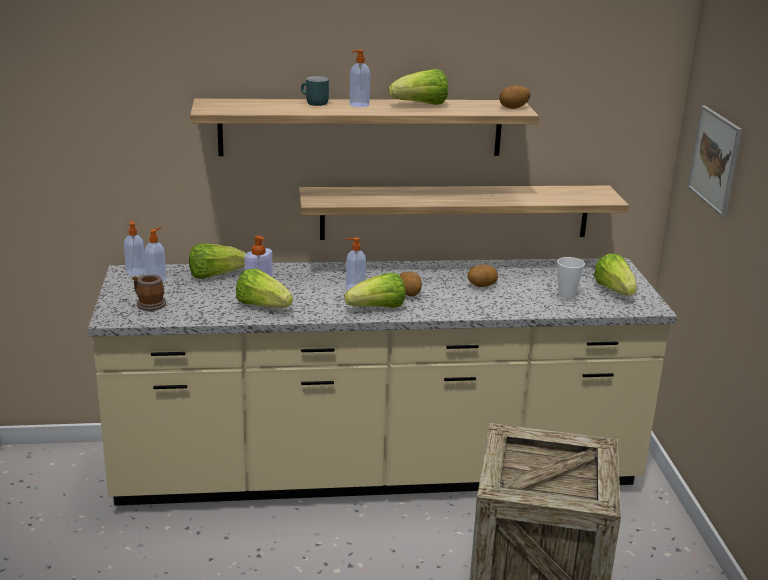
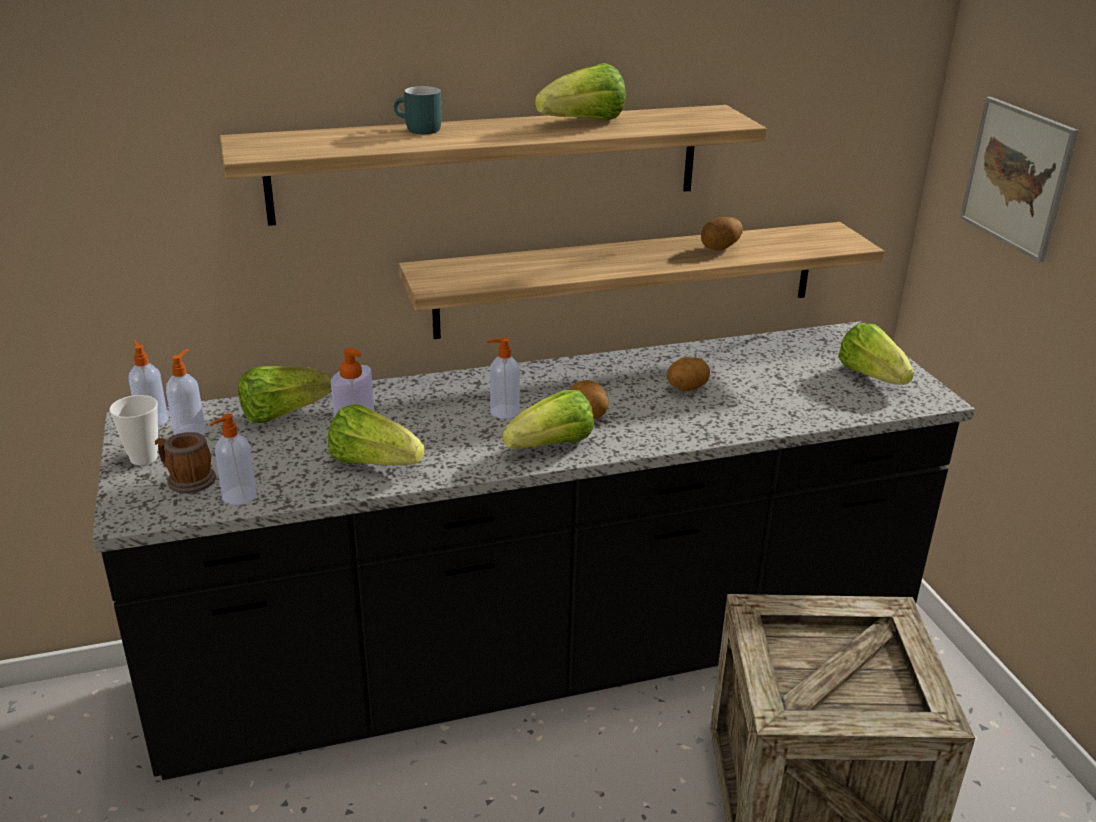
camera: 10 degrees left, 5 degrees up
(358, 105) = (489, 128): soap dispenser -> soap dispenser (238, 496)
(377, 472) = (542, 661): beige counter -> black counter
(514, 108) = (723, 118): potato -> potato (720, 248)
(567, 295) = (811, 391): cup -> cup (143, 458)

